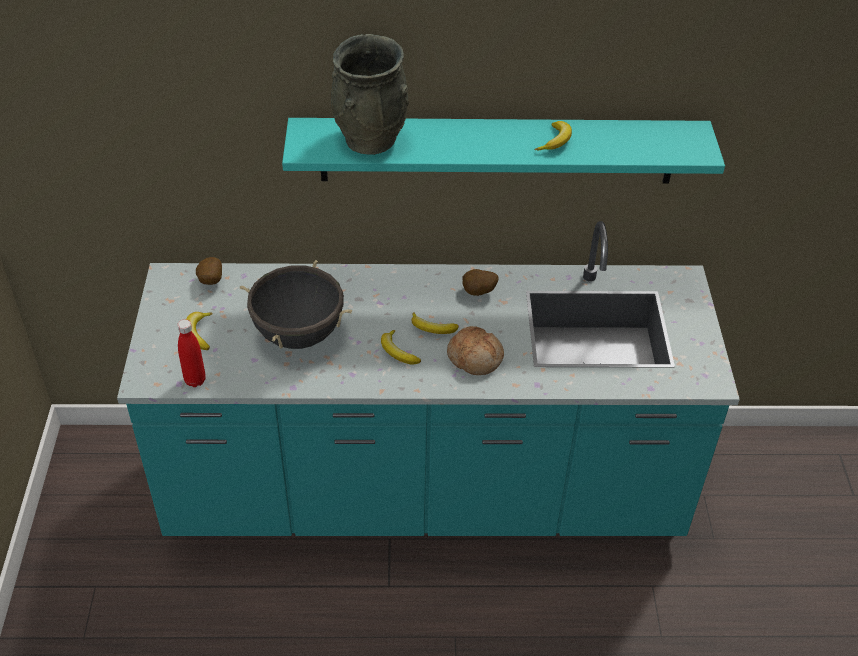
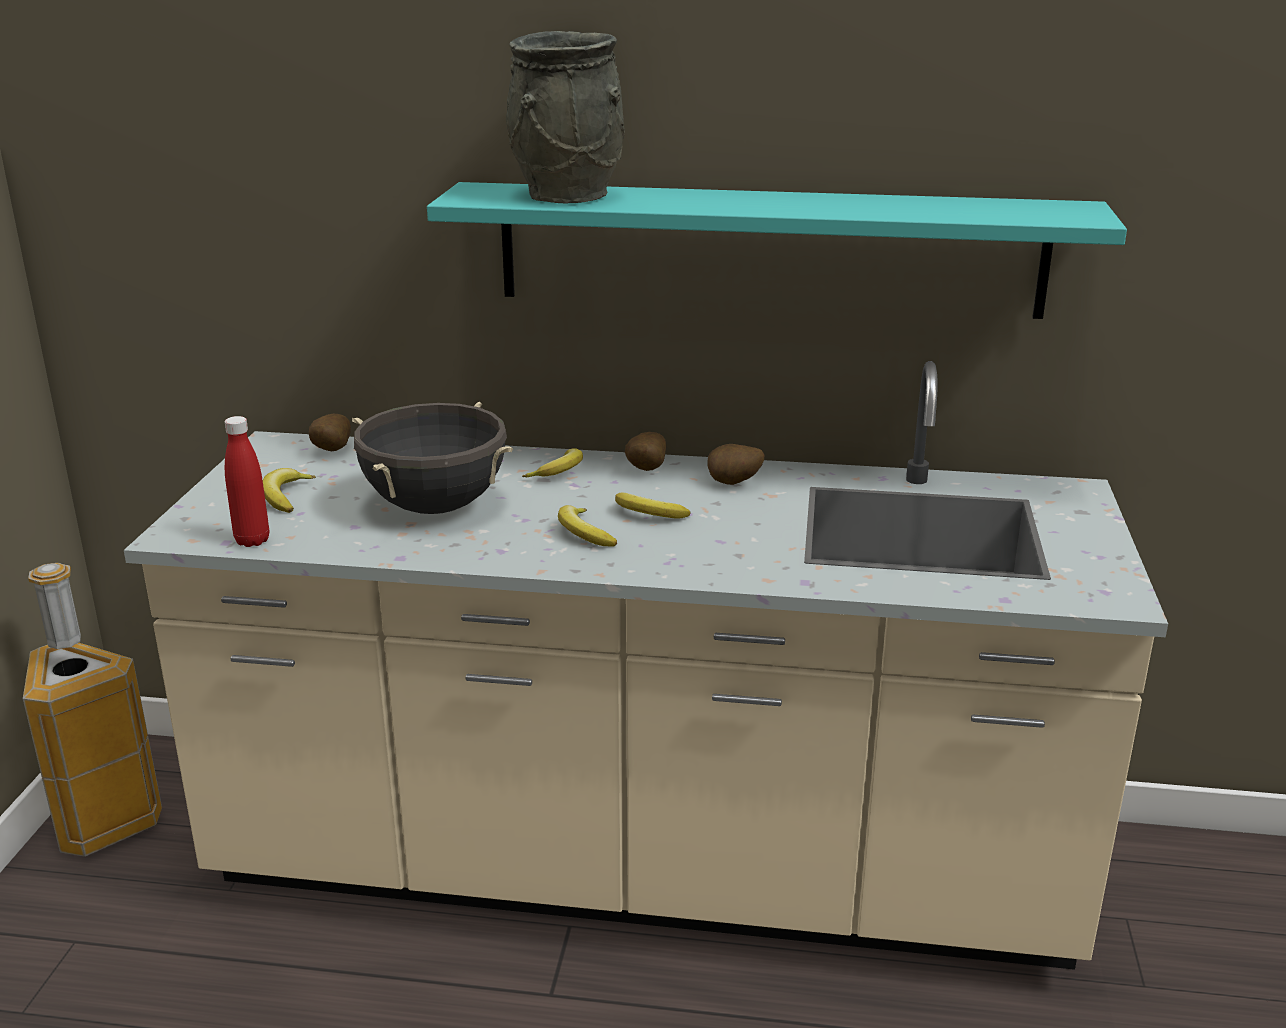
camera: 10 degrees right, 20 degrees down
(77, 498) = (104, 822): none -> trash can
(420, 284) = (644, 471): none -> potato
(424, 494) = (643, 870): turquoise counter -> beige counter
(475, 357) = (708, 547): bread -> none
(555, 141) = (851, 205): banana -> banana (559, 472)

